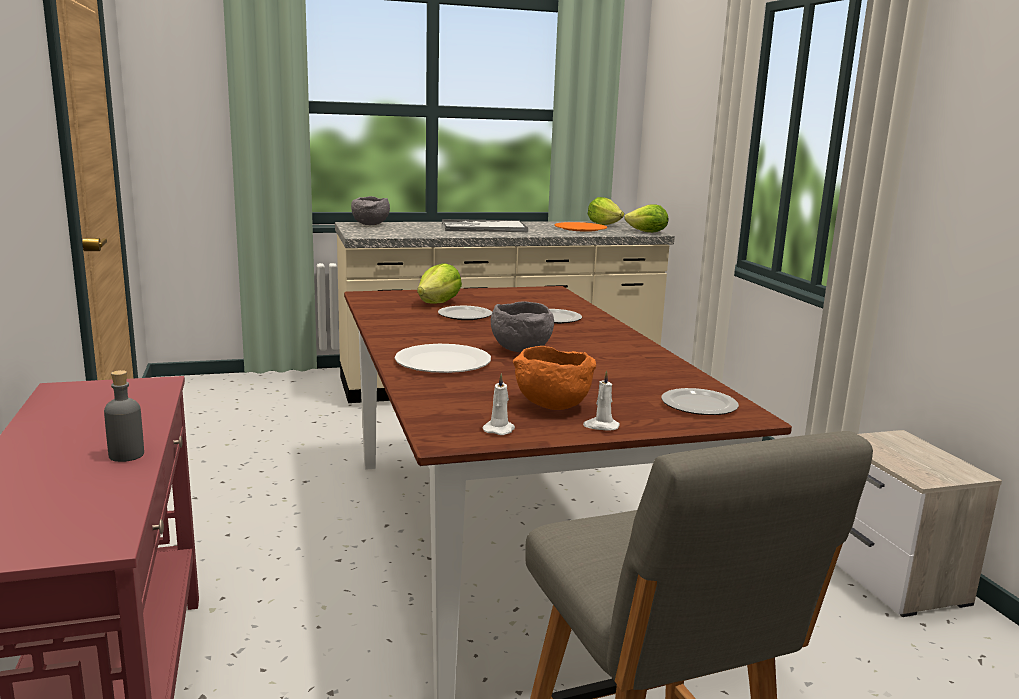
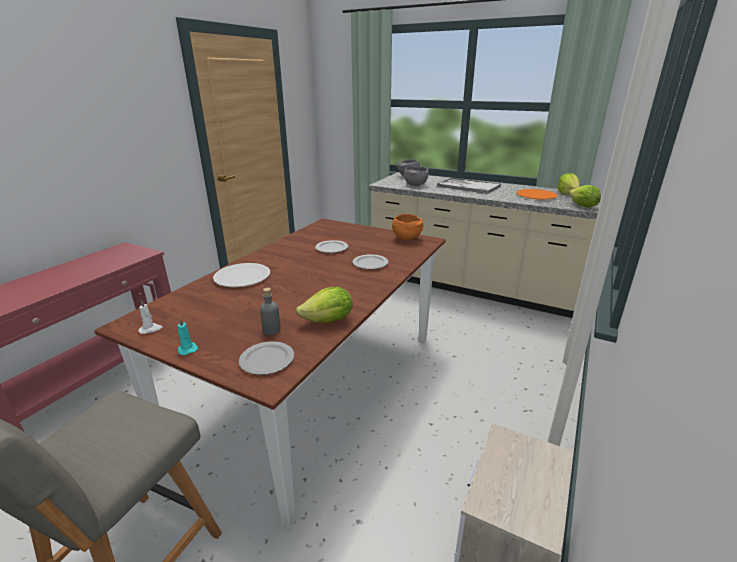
camera: 45 degrees right, 10 degrees up
(126, 455) = (59, 285): grey bottle -> grey bottle (271, 330)
(439, 303) = (341, 236): lettuce -> lettuce (329, 320)
(520, 350) = (294, 280): grey bowl -> grey bowl (415, 185)
(551, 406) = (205, 325): orange bowl -> orange bowl (406, 238)
(600, 426) = (187, 349): white candle -> turquoise candle

